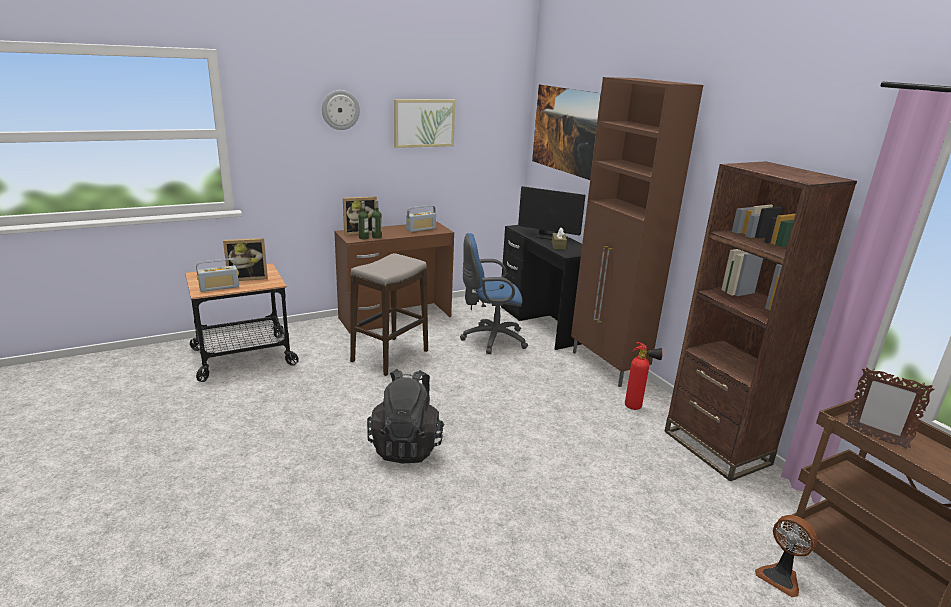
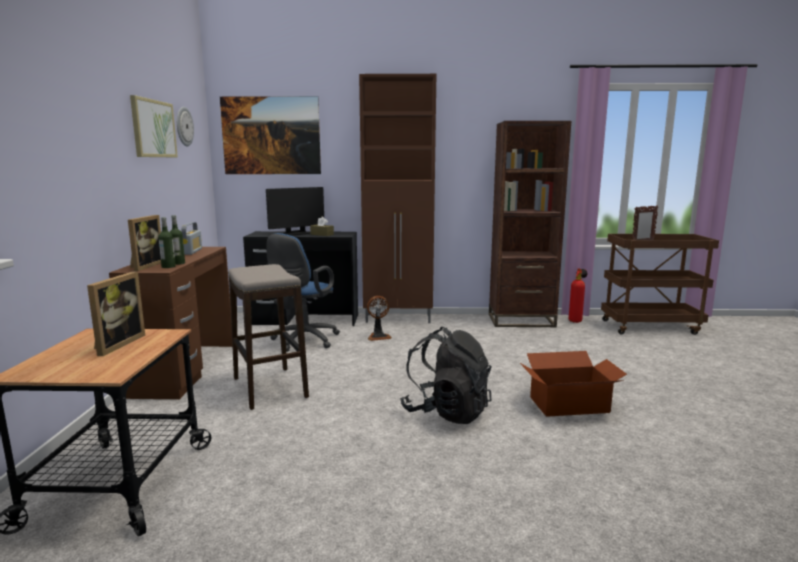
camera: 60 degrees left, 10 degrees down
(219, 287) = (117, 362): radio -> none
(340, 110) = (89, 101): wall clock -> wall clock (184, 126)
(479, 521) = (570, 405): none -> cardboard box
(637, 407) = (461, 325): fire extinguisher -> fire extinguisher (576, 321)
(780, 577) = (642, 341): fan -> fan (378, 336)

